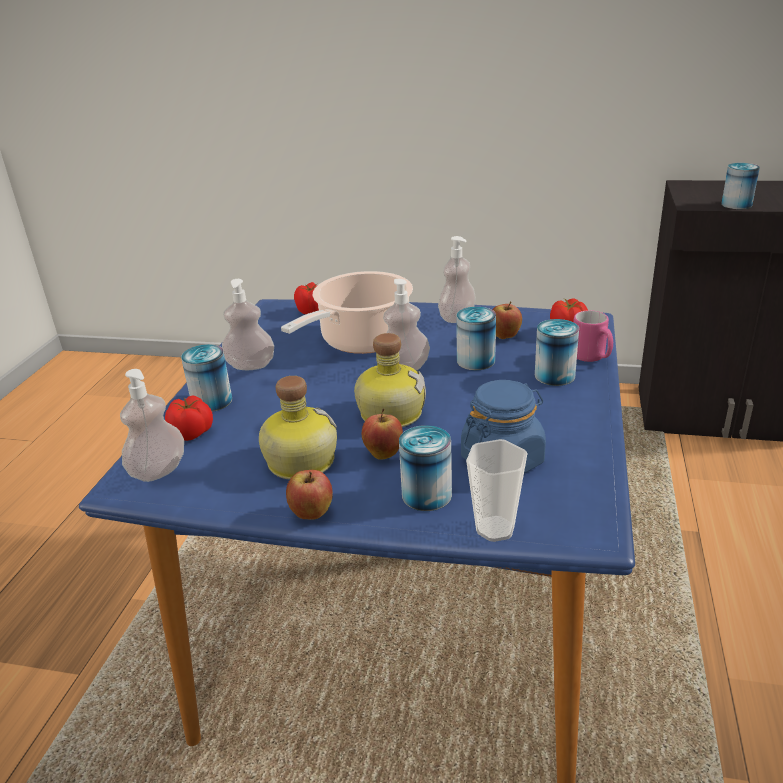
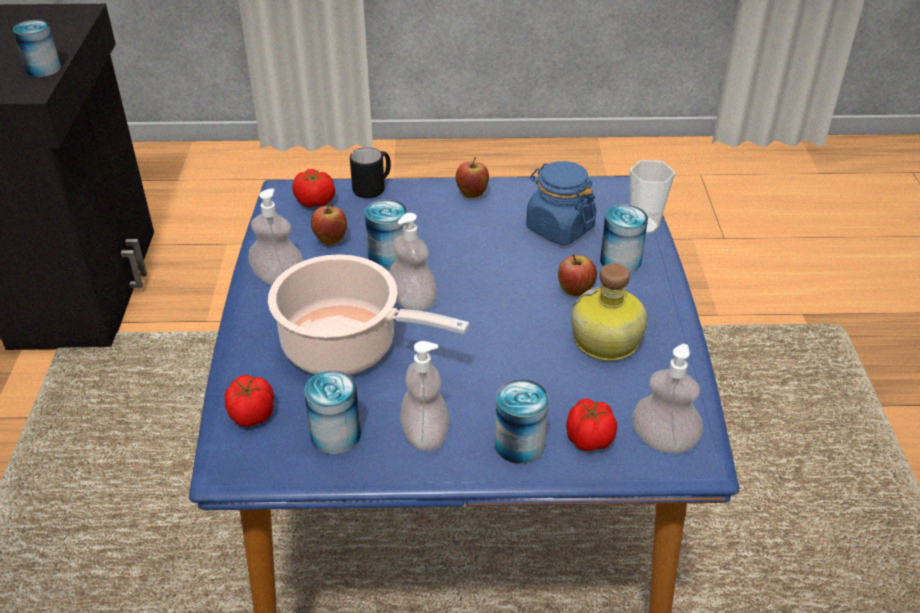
camera: 105 degrees left, 10 degrees up
(312, 514) = (674, 317): apple -> apple (472, 194)
(390, 413) = (505, 299): bottle -> none
(554, 375) = (411, 208): can -> can (335, 435)
(592, 358) = (373, 188): pink mug -> black mug

